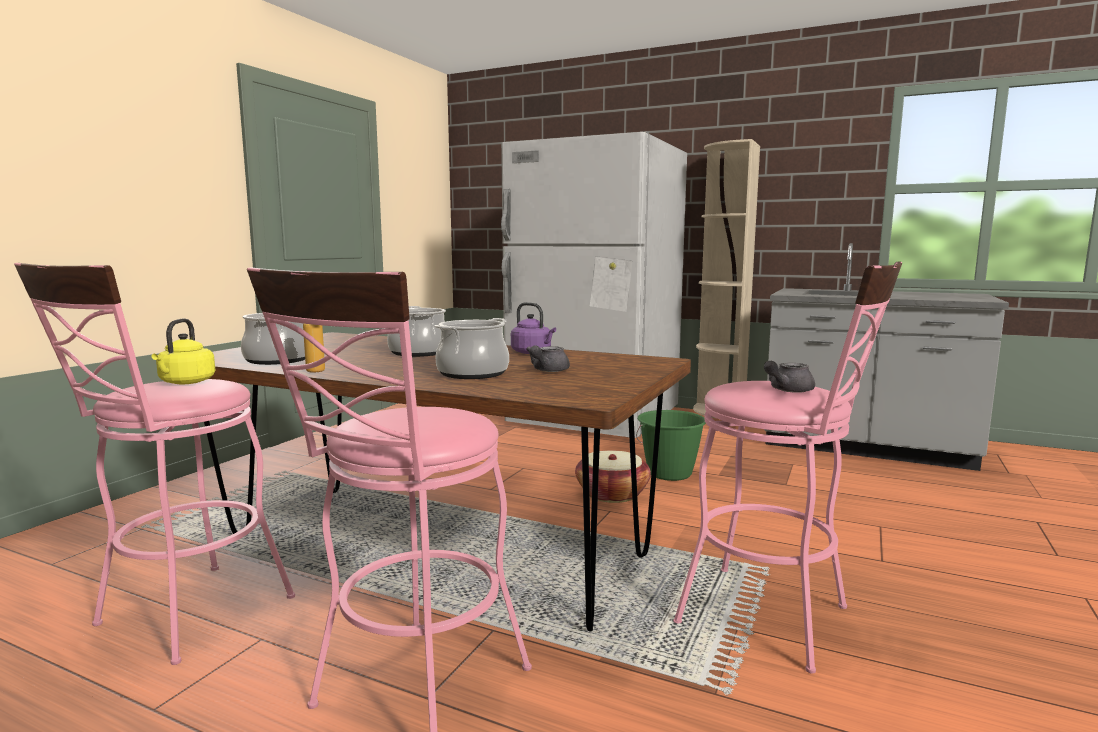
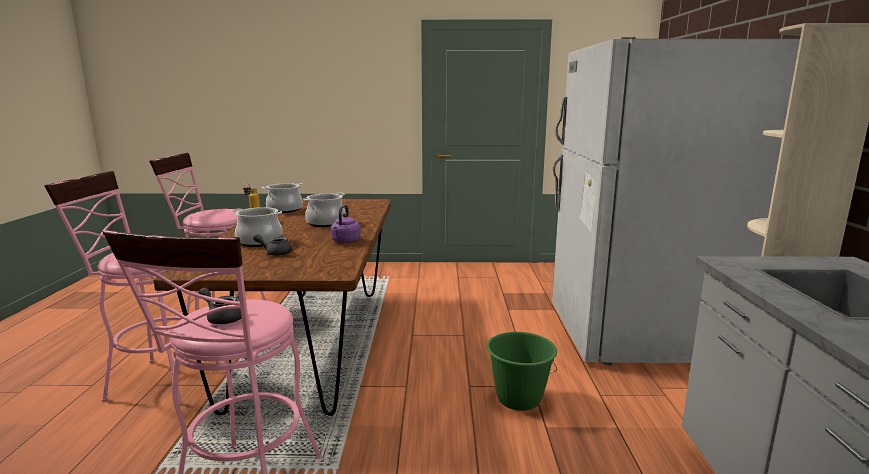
camera: 65 degrees right, 5 degrees up
(185, 382) = (223, 212): yellow kettle -> none
(612, 494) = (442, 380): basket -> none

